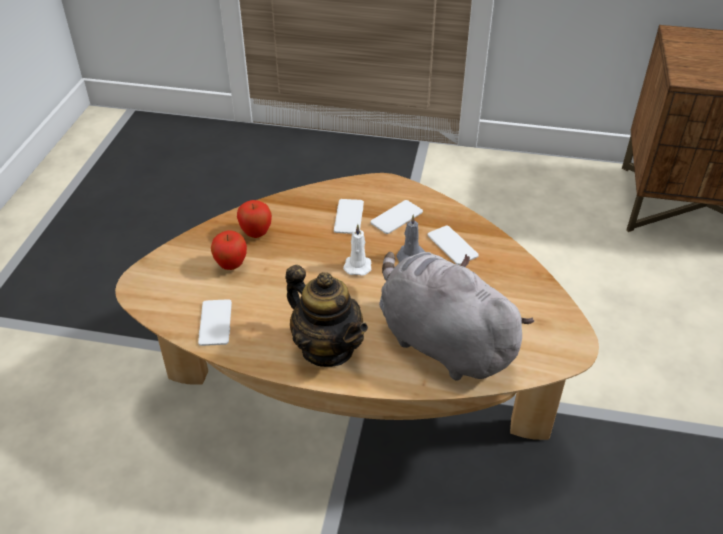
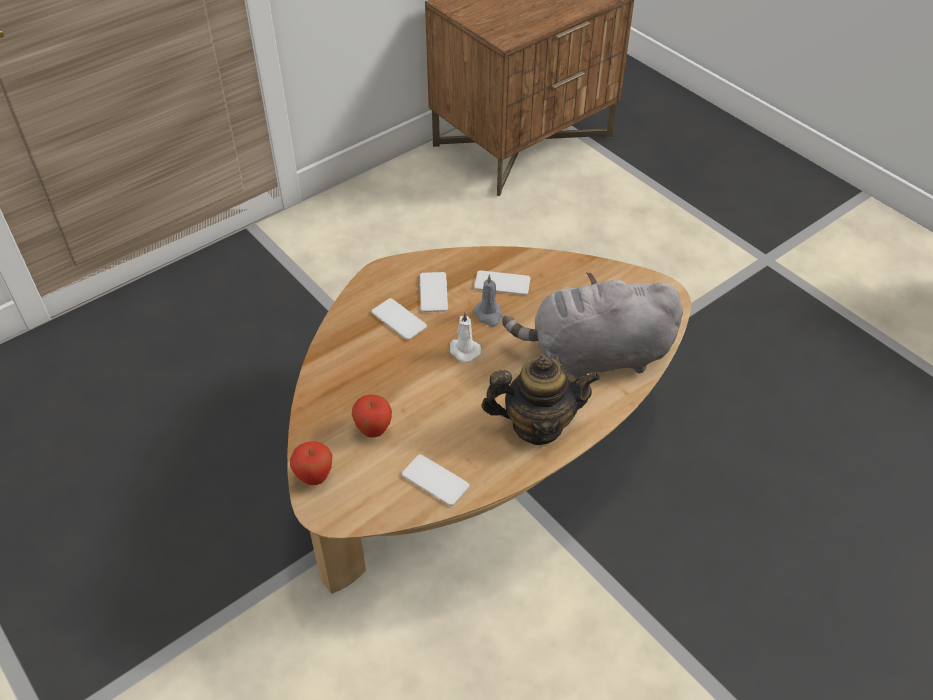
camera: 50 degrees left, 5 degrees up
(256, 234) = (350, 390): apple -> apple (314, 477)

